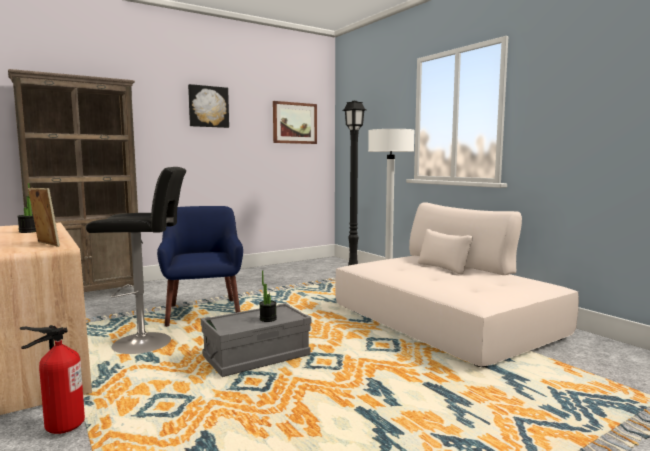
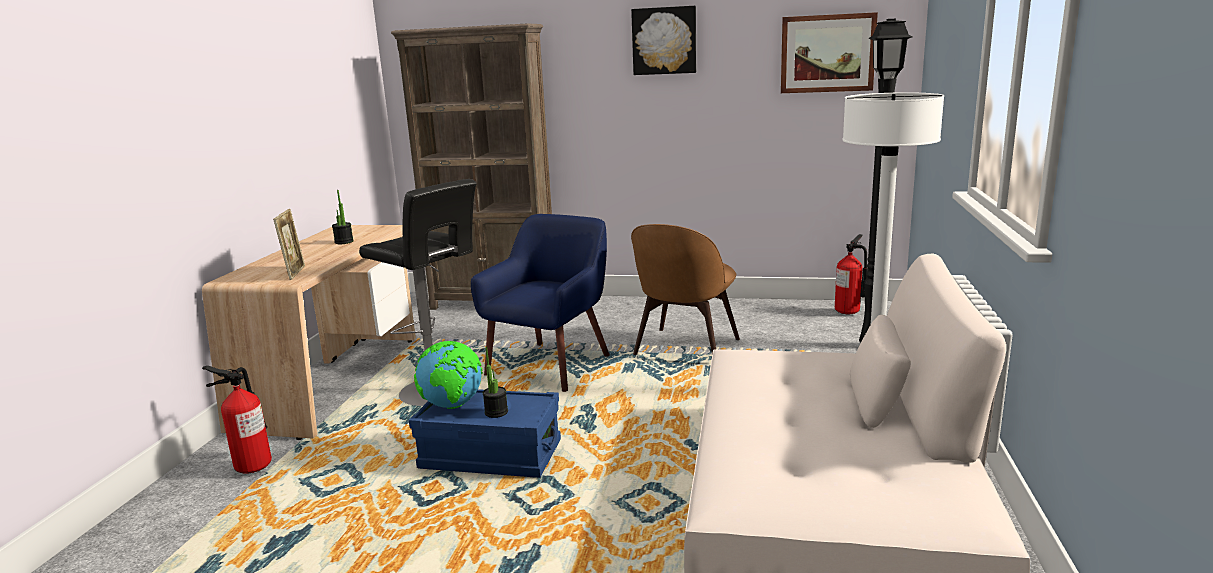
camera: 45 degrees right, 10 degrees up
(231, 324) = (453, 406): none -> globe
(257, 357) = (491, 456): grey storage box -> blue storage box
(270, 289) = (685, 349): none -> brown chair
(321, 263) = (851, 313): none -> fire extinguisher

